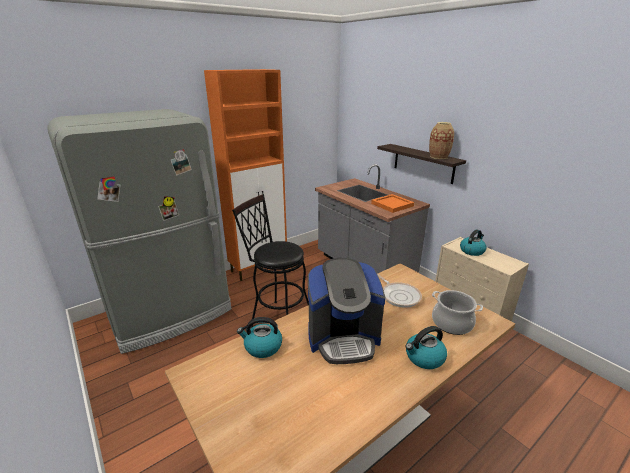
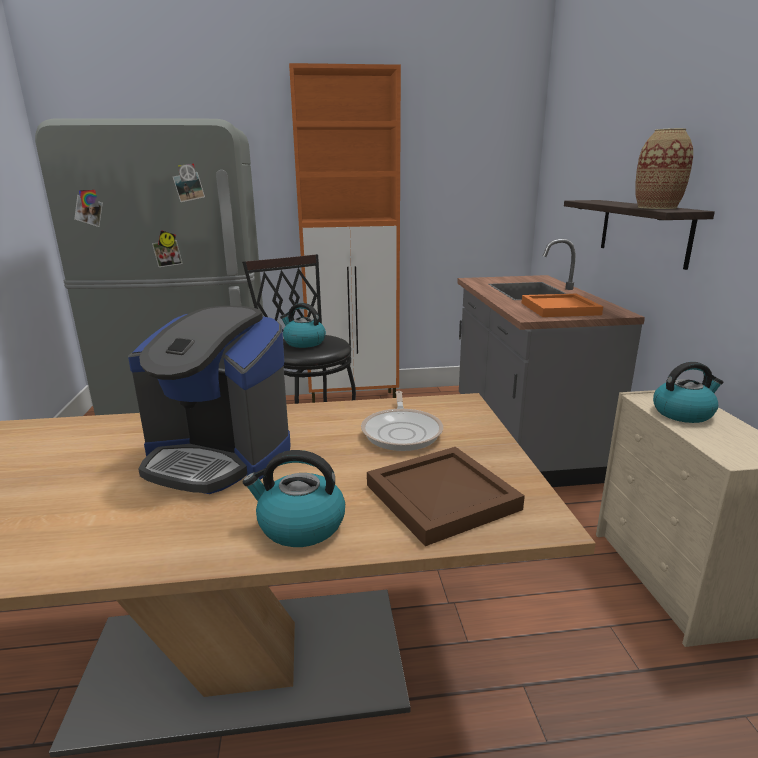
camera: 30 degrees right, 5 degrees down
(262, 347) = (102, 433): kettle -> kettle (303, 342)
(451, 323) = (439, 496): cooking pot -> brown tray

